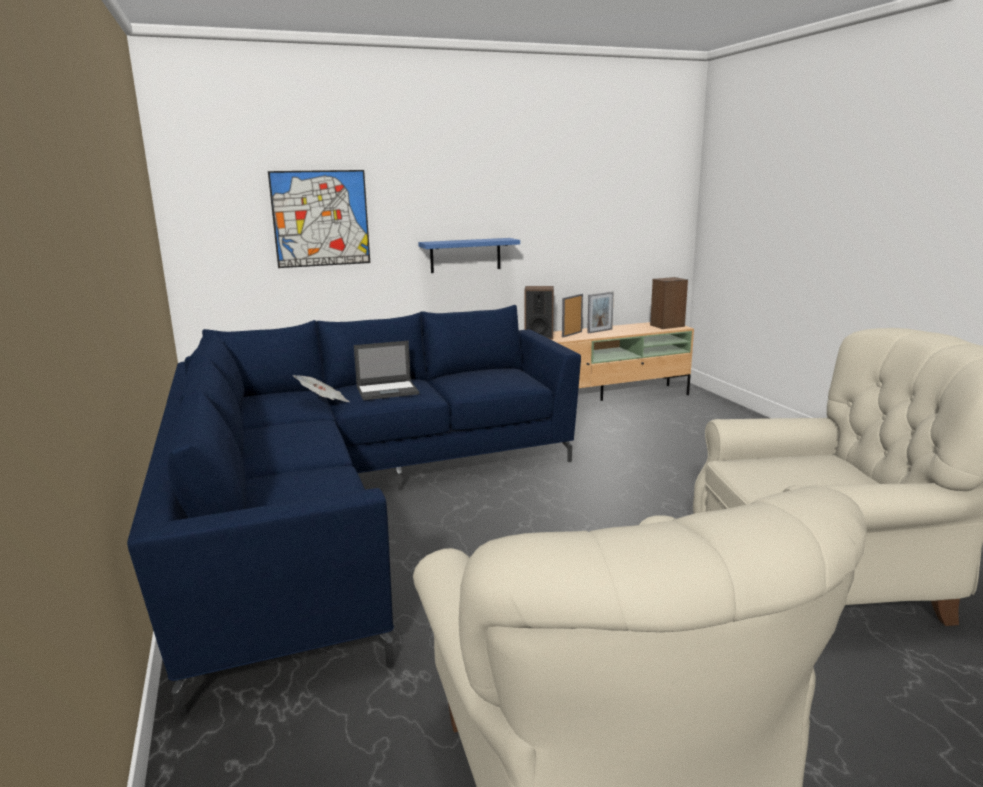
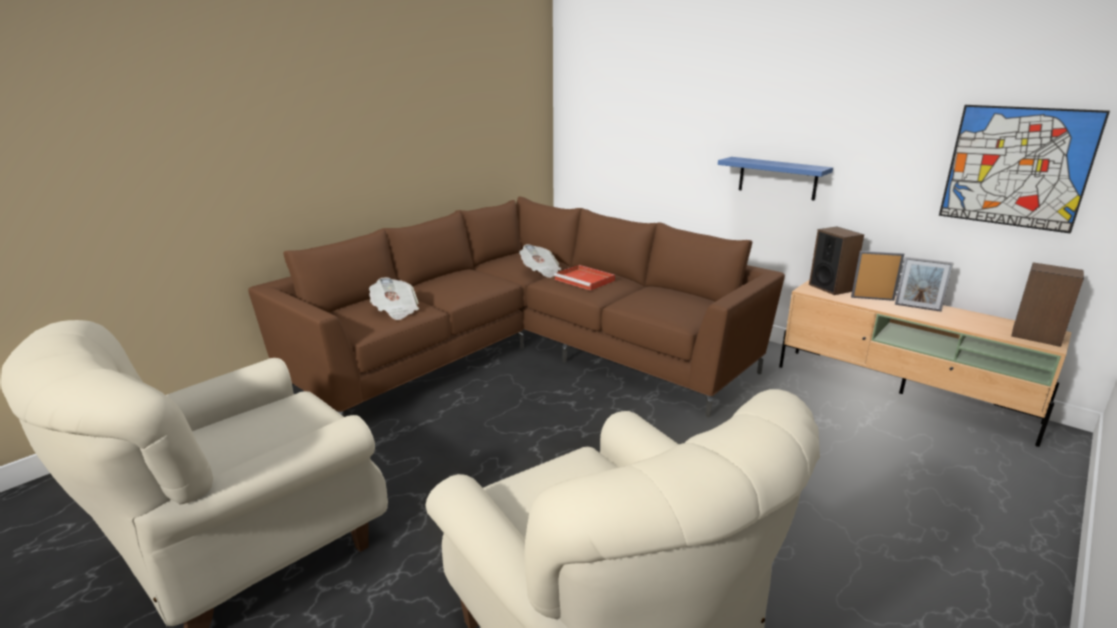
camera: 60 degrees right, 5 degrees up
(317, 484) = (395, 311): none -> newspaper
(321, 218) = (652, 123): picture -> picture (1016, 167)
(351, 504) = (524, 353): blue sofa -> brown sofa
(388, 390) = (585, 280): laptop -> red tray

